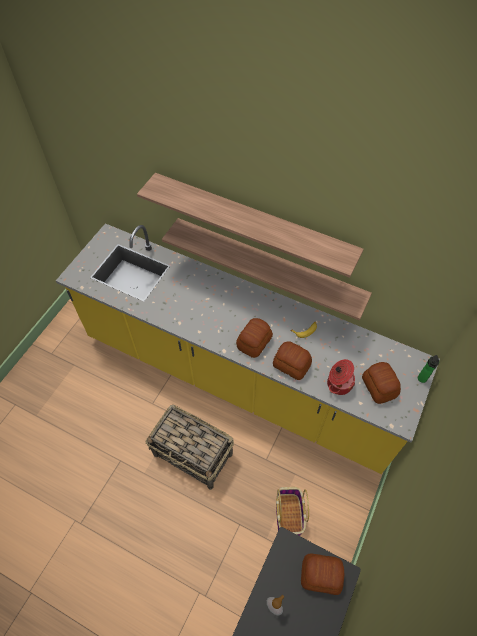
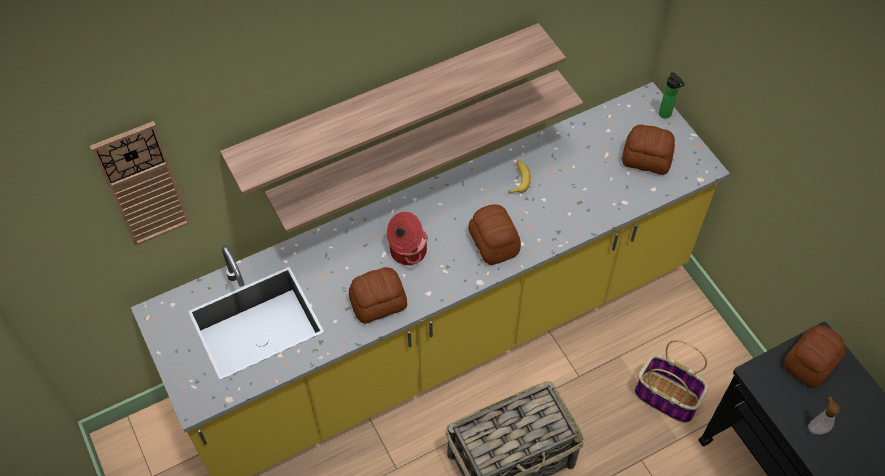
camera: 55 degrees left, 0 degrees up
(115, 160) = (143, 185): none -> wall clock
(291, 365) = (556, 224): bread -> bread (379, 303)
(338, 383) = (614, 193): cooking pot -> cooking pot (407, 251)

